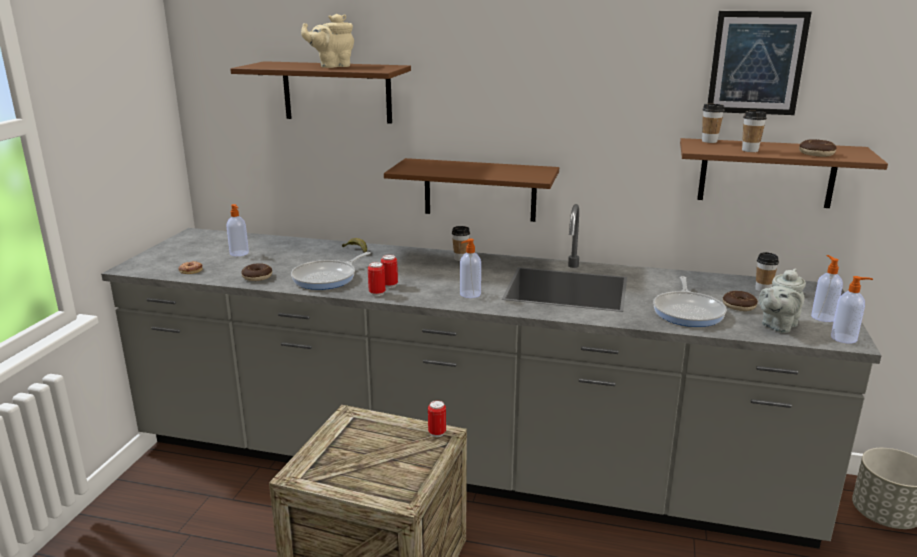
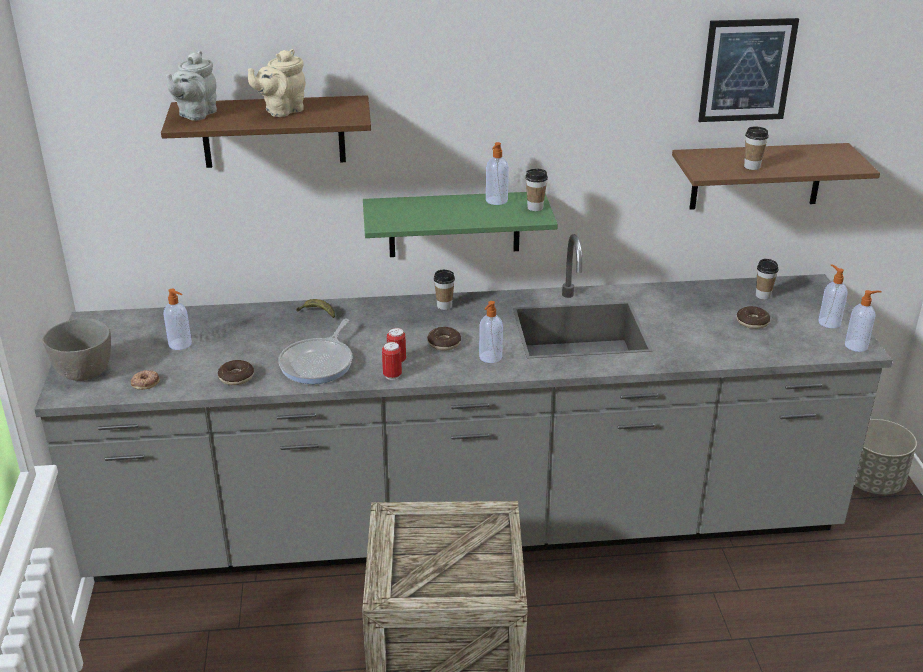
camera: 20 degrees left, 10 degrees up
(158, 258) = (85, 372): none -> grey bowl
(437, 433) = (492, 513): can -> none
(480, 190) = (454, 224): brown shelf -> green shelf
(511, 167) = (496, 201): none -> soap dispenser
(688, 312) = (711, 339): frying pan -> none
(709, 141) = (704, 153): cup -> cup (535, 208)
(777, 326) = (796, 341): grey teapot -> grey teapot (195, 114)
(816, 154) = (813, 165): donut -> donut (444, 343)

